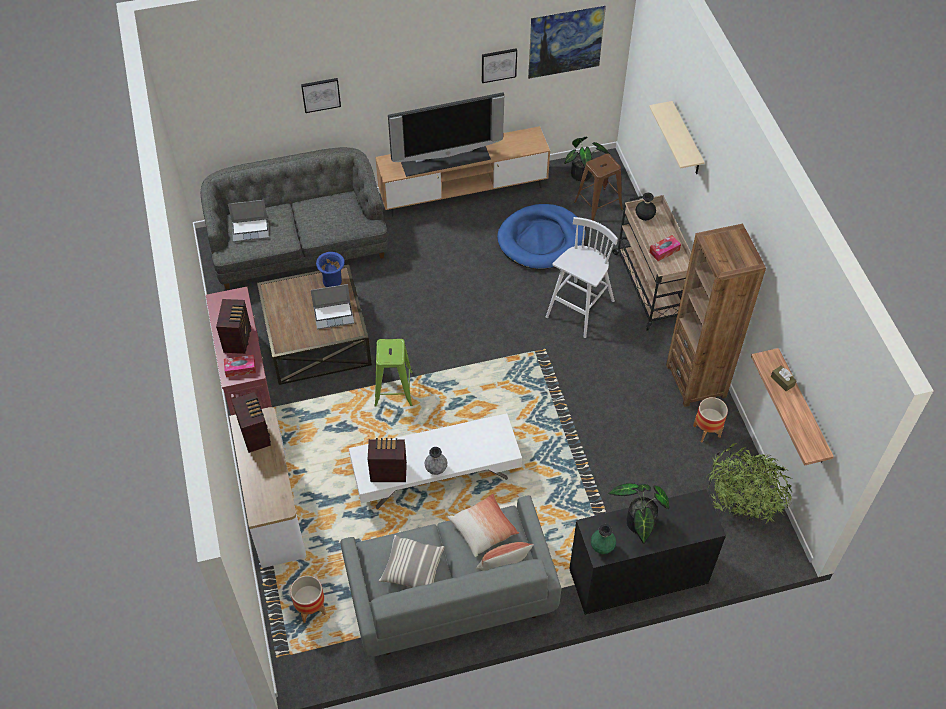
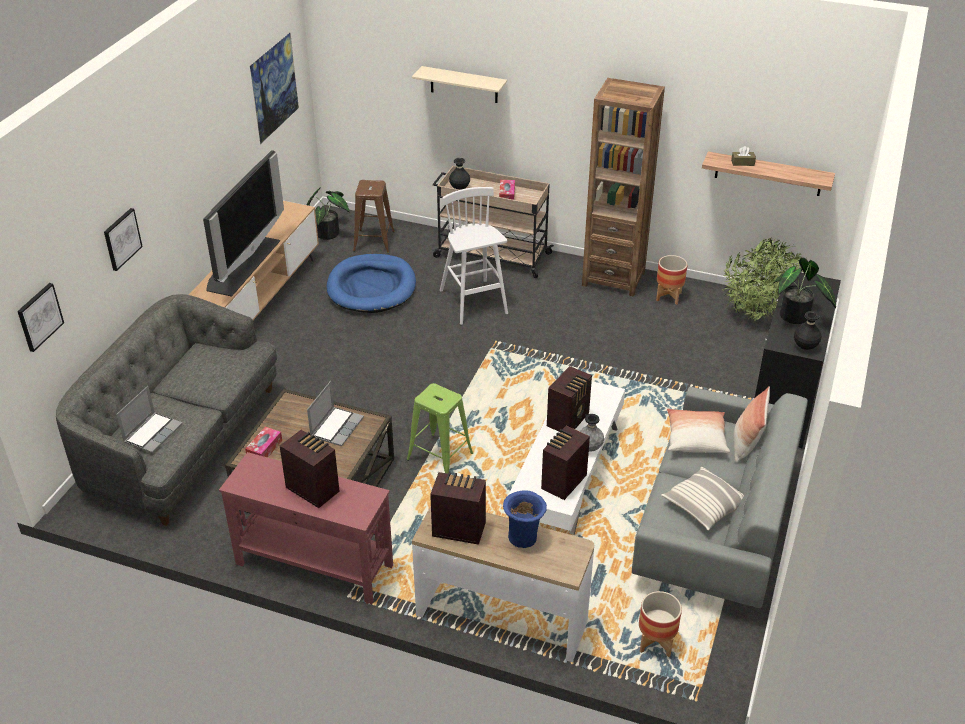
camera: 55 degrees left, 15 degrees down
(240, 368) = (355, 504): tissue box -> tissue box (264, 449)
(333, 282) = (292, 409): blue vase -> blue vase (523, 537)
(457, 441) = (569, 420): none -> radio
(498, 65) = (239, 135): picture -> picture (39, 316)
(602, 547) = (805, 347): green vase -> black vase

